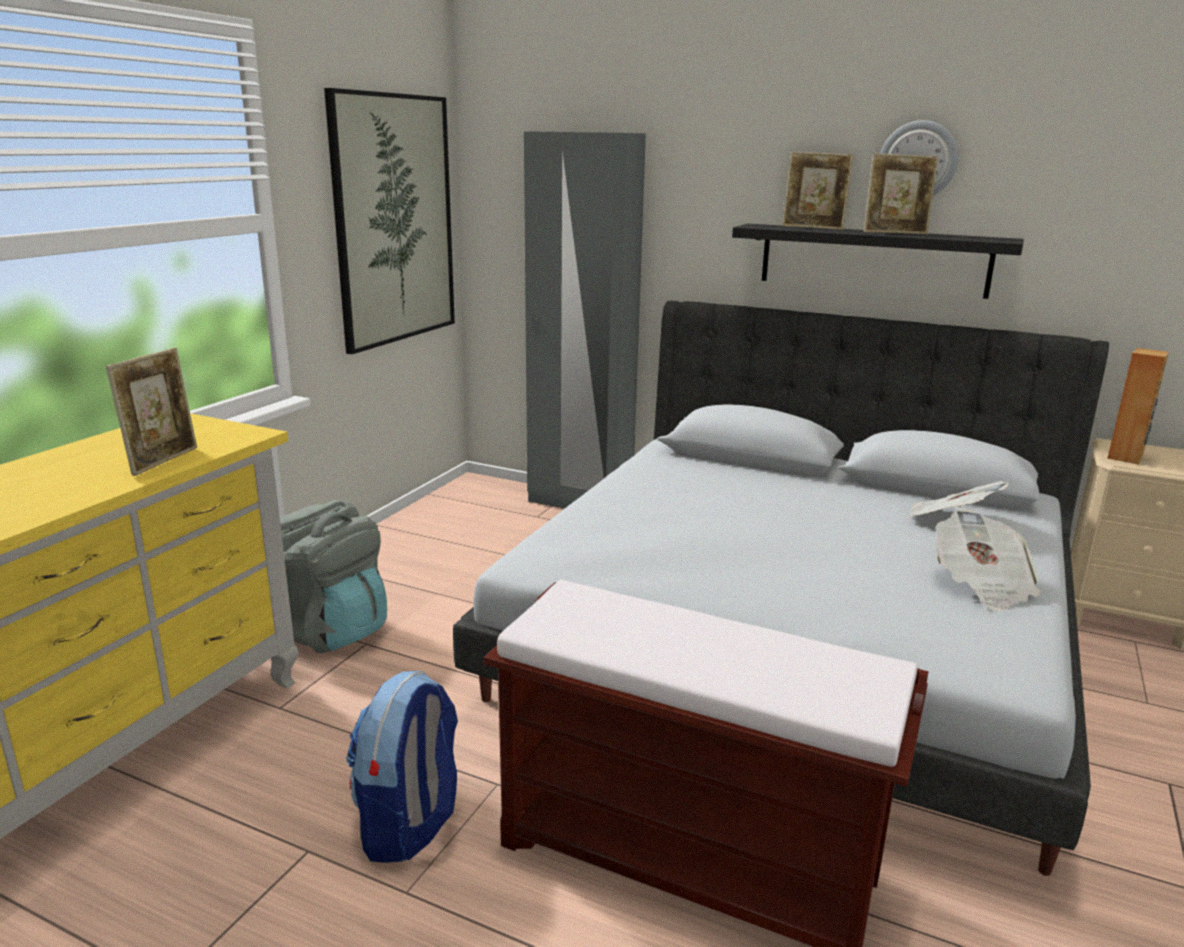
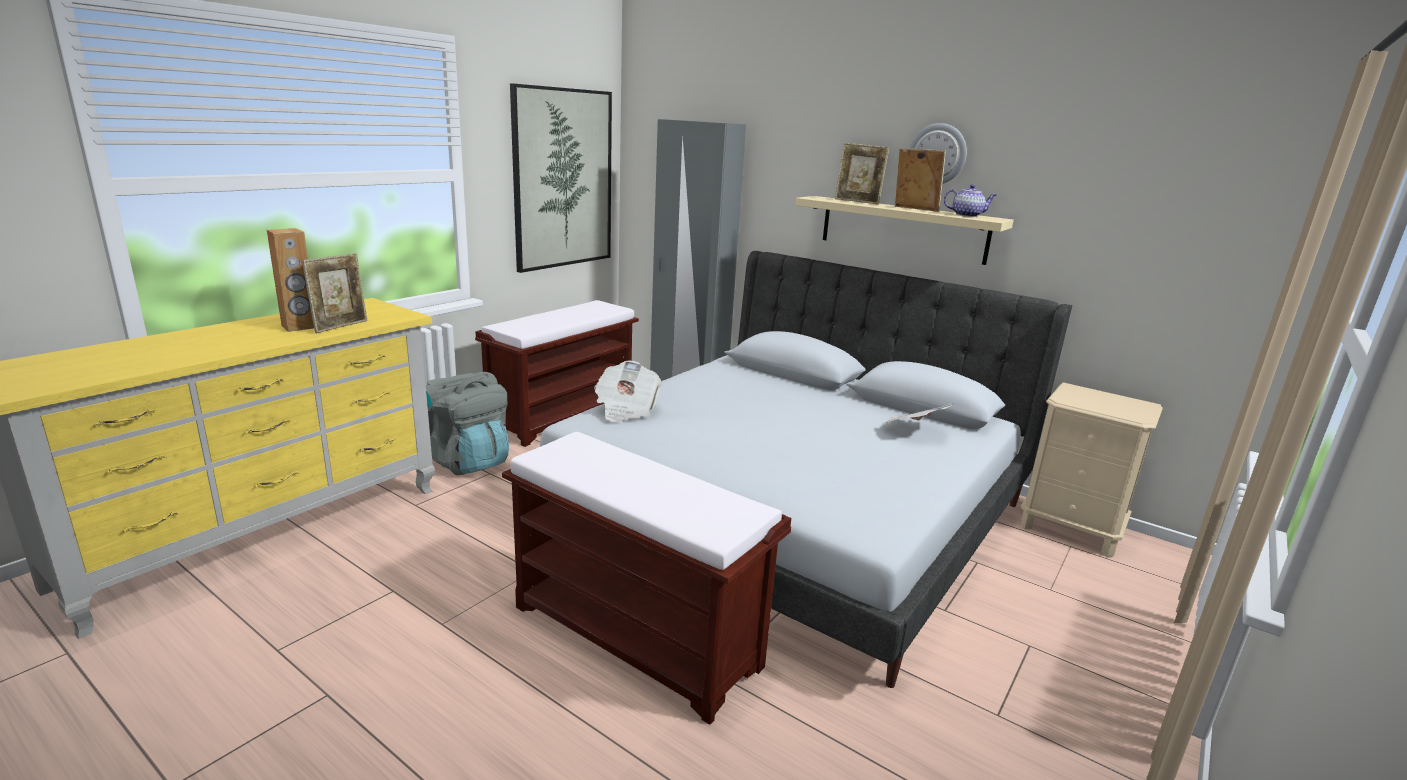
camera: 10 degrees right, 0 degrees up
(409, 824) = (463, 585): backpack -> none
(427, 545) = (563, 415): none -> brown bench
(873, 260) = (902, 229): black shelf -> beige shelf
(895, 233) = (914, 209): picture frame -> picture frame turned 150 degrees counterclockwise
(967, 237) = (967, 215): none -> teapot
(981, 585) = (899, 475): newspaper -> newspaper (626, 409)
(1125, 457) = (1073, 398): brown speaker -> brown speaker (299, 327)

